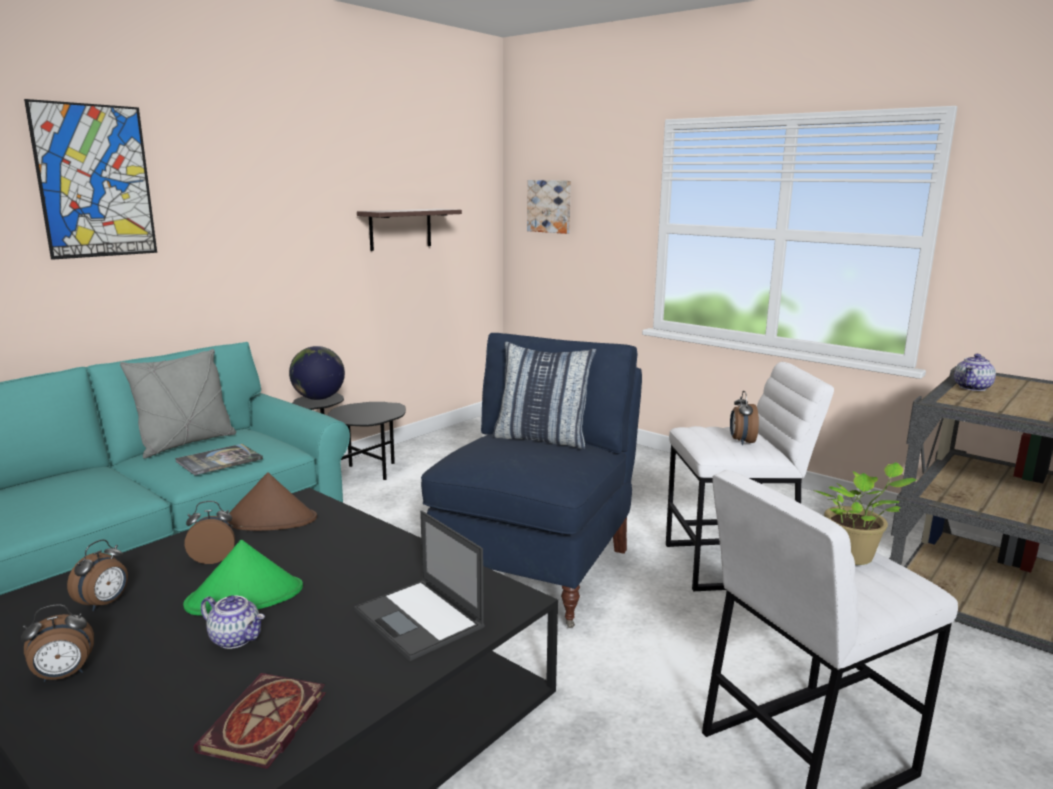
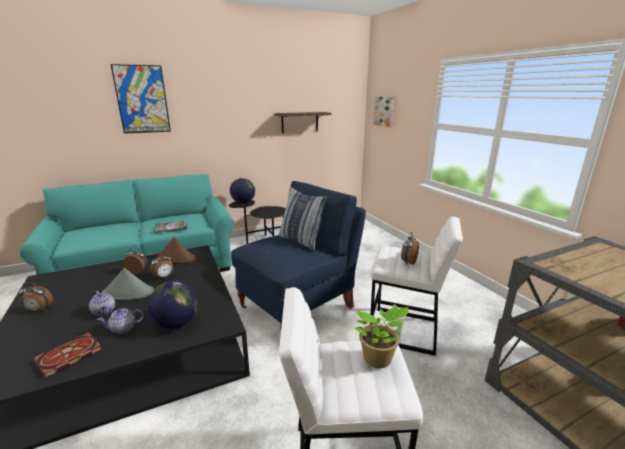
camera: 25 degrees right, 5 degrees up
(104, 603) = (84, 282): alarm clock -> alarm clock (164, 277)
(186, 443) = (170, 217): grey pillow -> none
(245, 597) = (128, 292): green hat -> grey hat
(420, 619) = (177, 323): laptop -> globe
(972, 388) = (582, 256): teapot -> teapot (123, 329)

